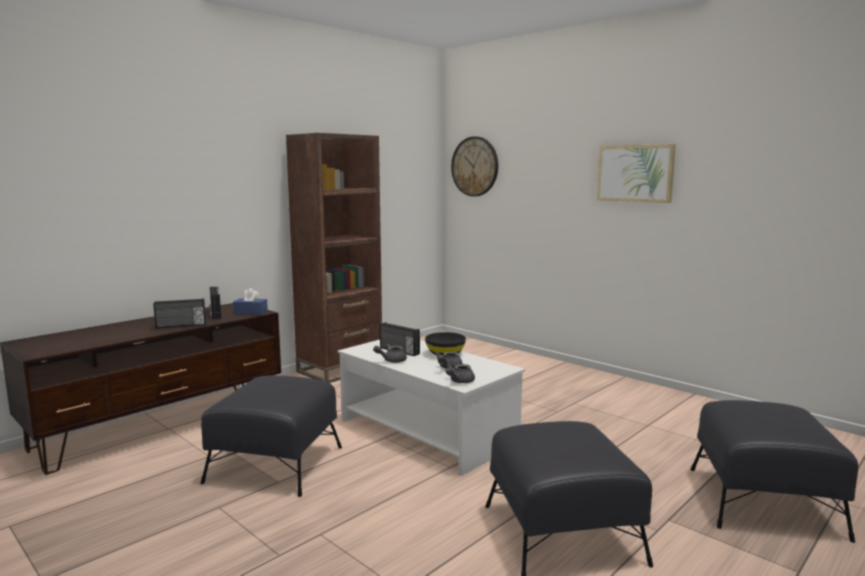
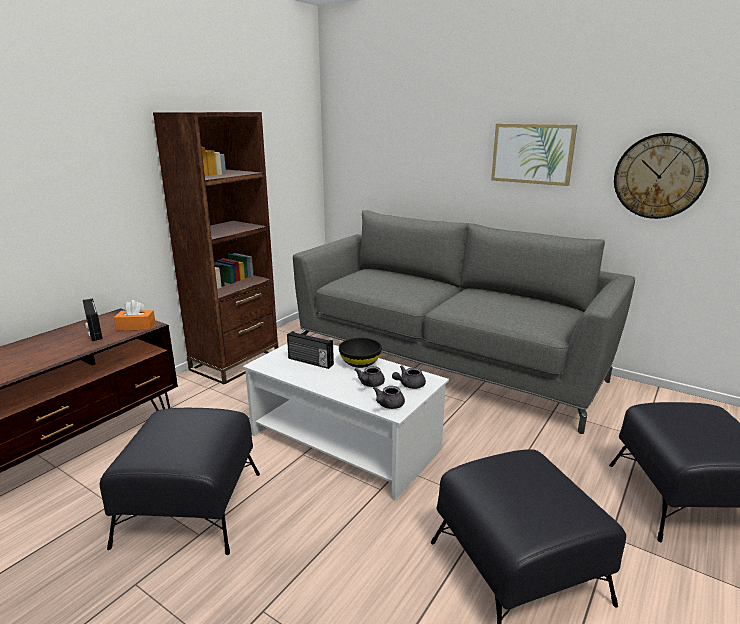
camera: 10 degrees left, 10 degrees up
(181, 326) = (55, 356): radio -> none
(250, 312) = (136, 326): blue tissue box -> orange tissue box
(391, 360) = (306, 378): grey teapot -> grey teapot (409, 385)
(475, 166) = (358, 140): wall clock -> wall clock (659, 176)
(549, 381) = (446, 362): none -> grey sofa

